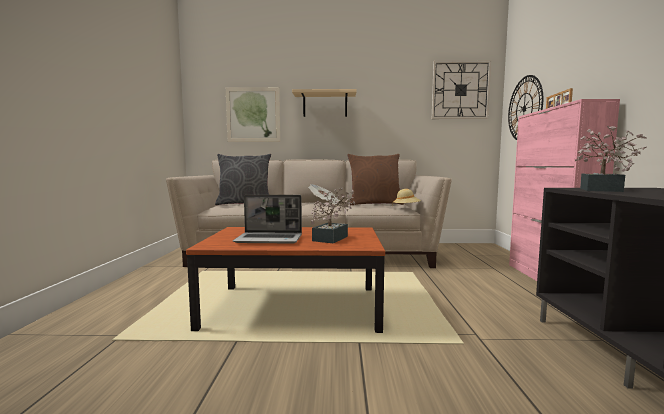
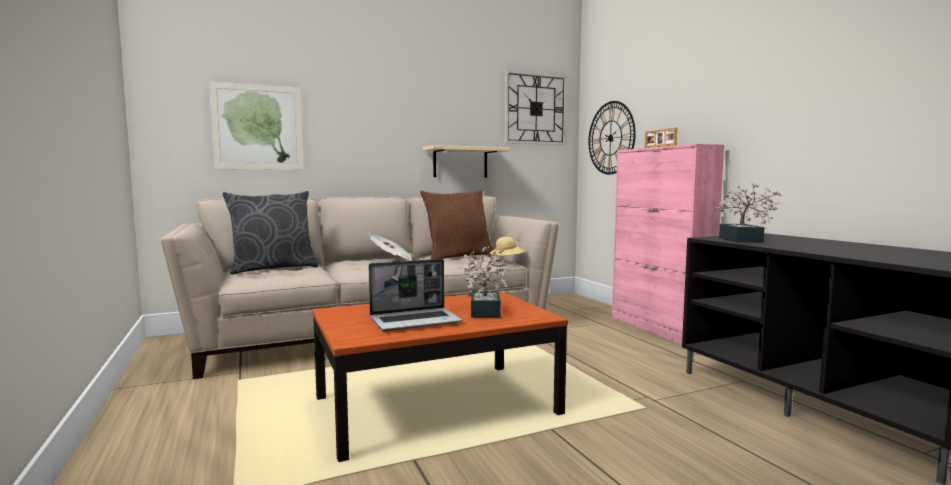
camera: 25 degrees left, 0 degrees up
(325, 105) = (369, 118): beige shelf -> beige shelf (460, 162)

